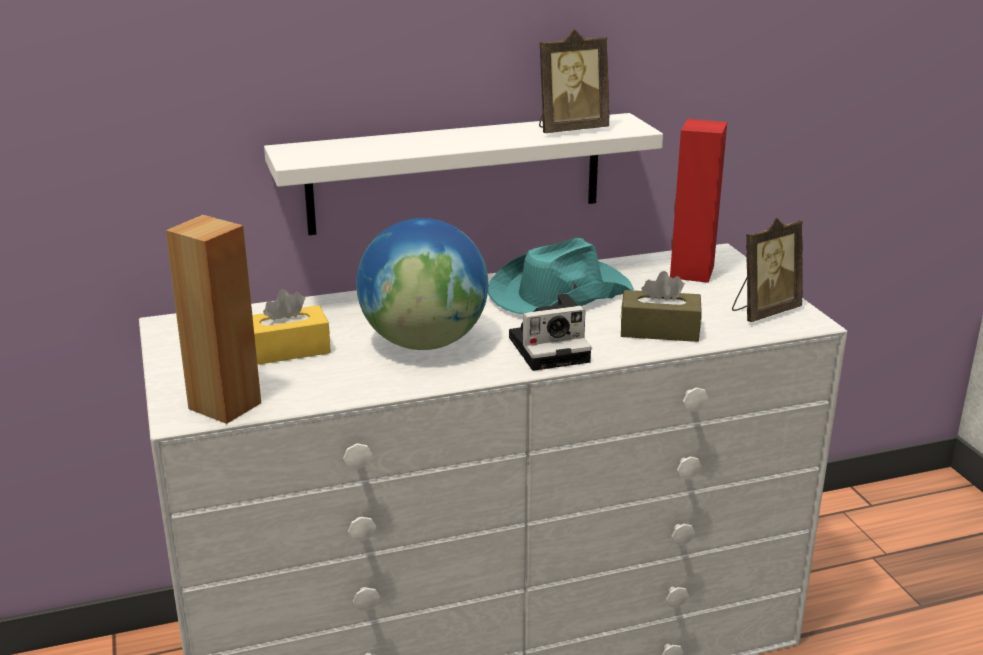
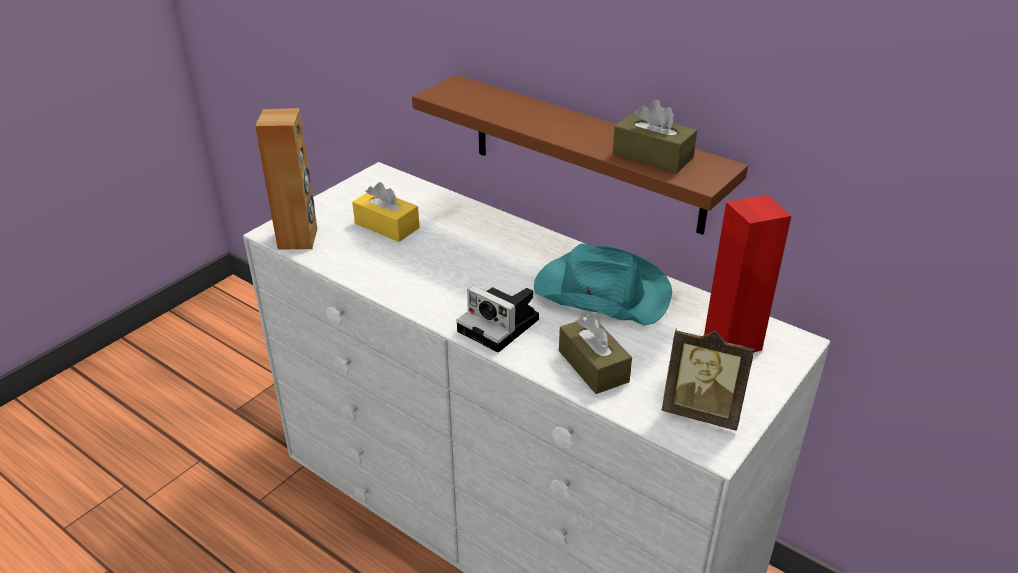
camera: 55 degrees right, 10 degrees up
(424, 342) = (452, 269): globe -> none
(456, 173) = (586, 153): white shelf -> brown shelf
(570, 129) = (652, 156): picture frame -> brown tissue box

